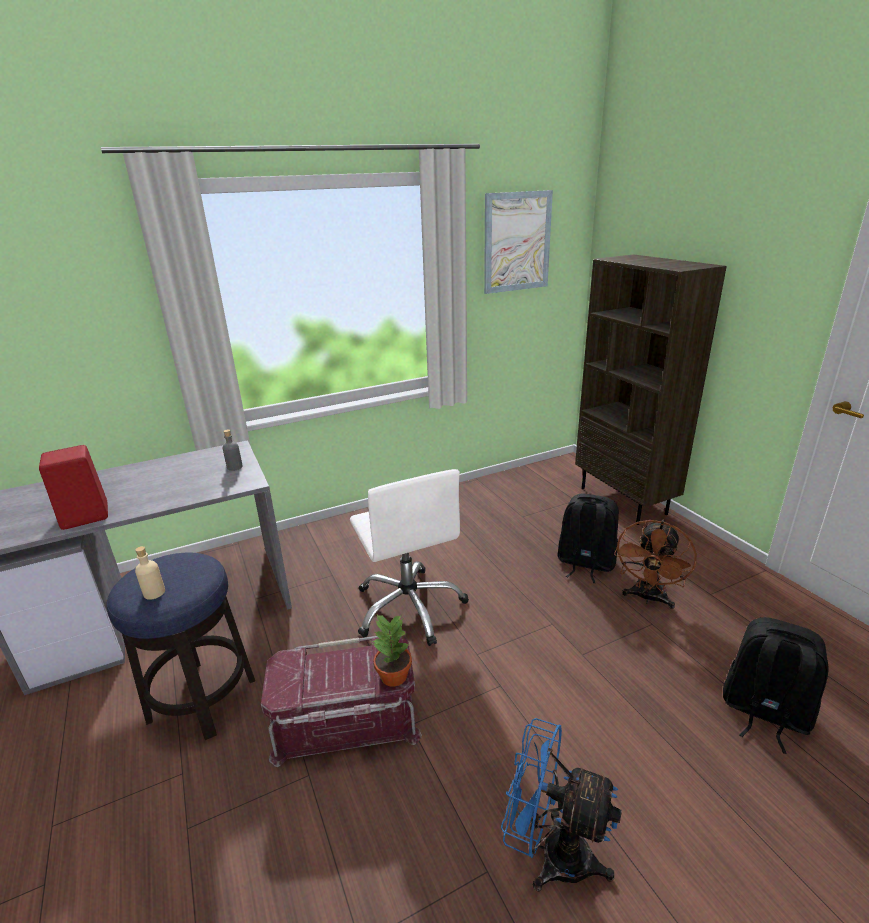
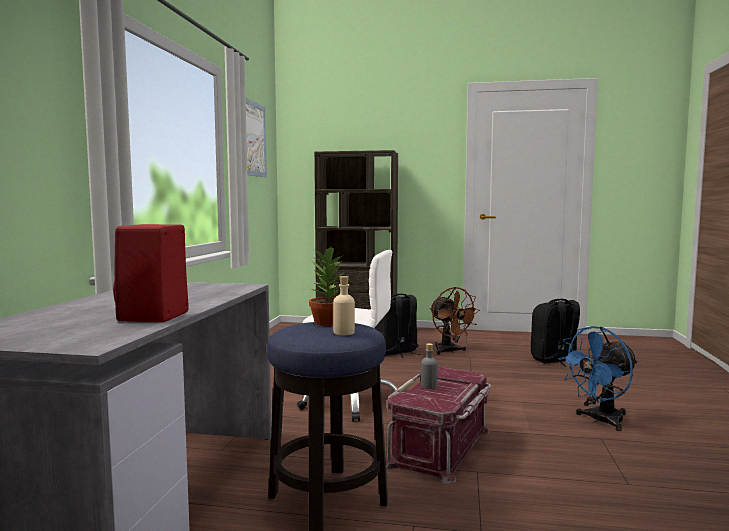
camera: 55 degrees left, 20 degrees down
(234, 467) = (200, 286): grey bottle -> grey bottle (429, 386)
(393, 676) = (468, 375): potted plant -> potted plant (327, 323)

